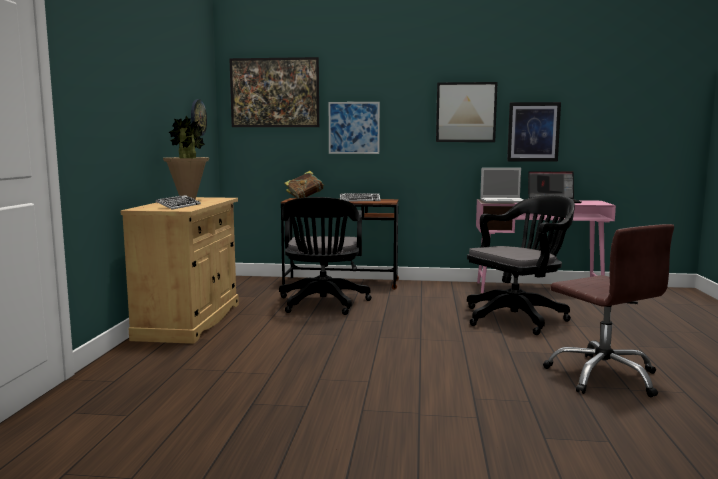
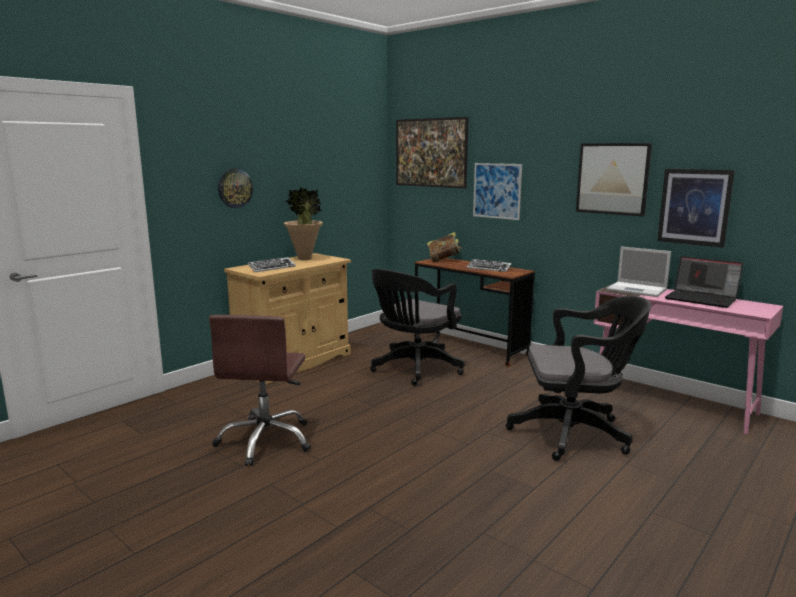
camera: 35 degrees right, 5 degrees up
(197, 117) = (351, 179): wall clock -> wall clock (235, 188)
(603, 376) = (534, 533): brown office chair -> brown office chair (266, 441)

